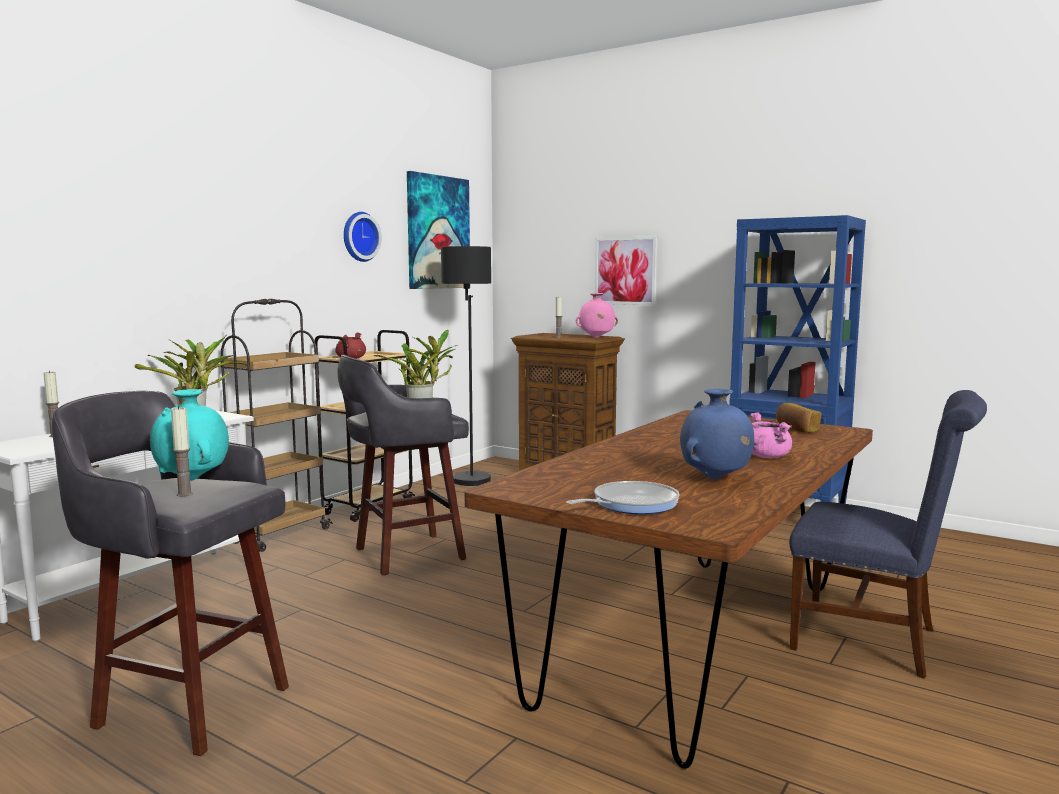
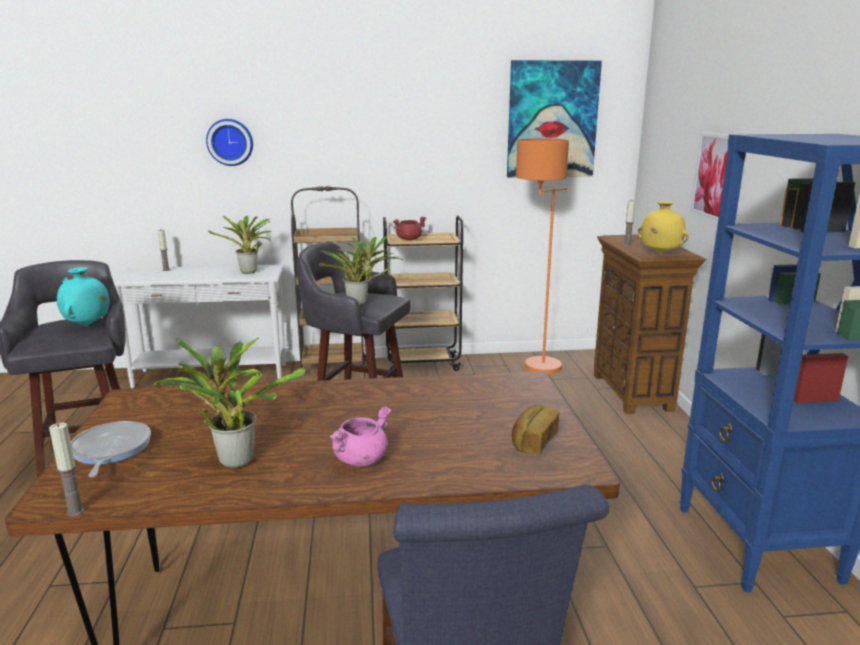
camera: 50 degrees right, 10 degrees up
(184, 494) = (53, 335): candle -> candle (75, 511)
(359, 237) = (444, 129): wall clock -> wall clock (230, 142)
(470, 484) = (534, 370): black floor lamp -> orange floor lamp
(596, 337) = (659, 253): pink vase -> yellow vase
(631, 504) = (110, 450): frying pan -> frying pan turned 120 degrees counterclockwise
(715, 478) = (233, 459): blue vase -> potted plant

